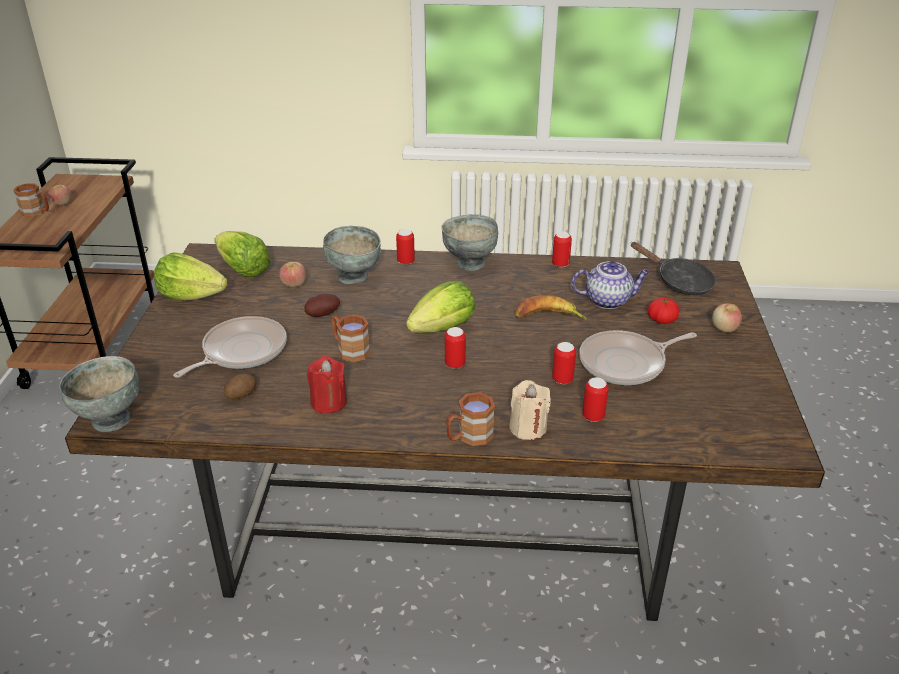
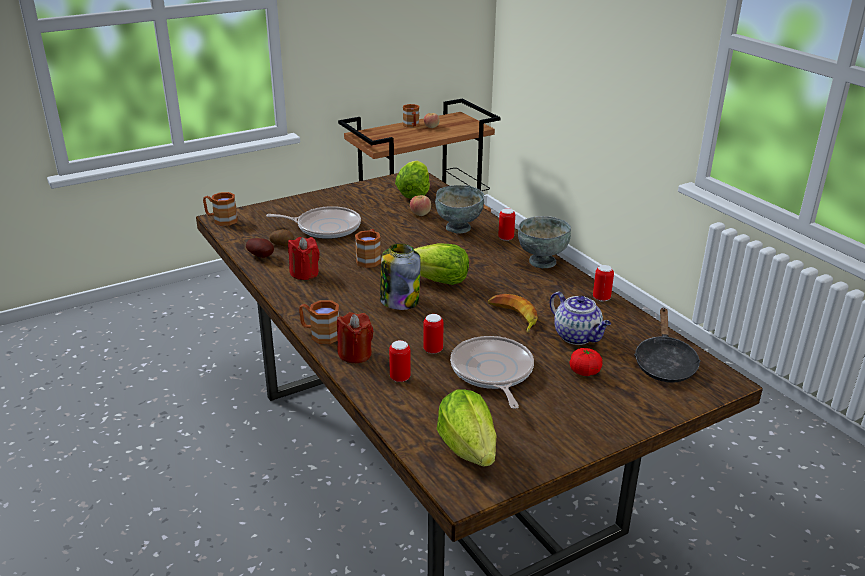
camera: 55 degrees right, 5 degrees down
(110, 419) = (221, 220): grey bowl -> brown mug
(191, 296) = (364, 191): lettuce -> lettuce (468, 448)
(323, 315) = (398, 236): potato -> potato (262, 256)
(455, 364) = (399, 301): can -> jar
(528, 428) = (355, 354): beige candle -> red candle
(626, 363) = (492, 372): frying pan -> frying pan turned 45 degrees clockwise
(724, 328) = (618, 409): apple -> none

